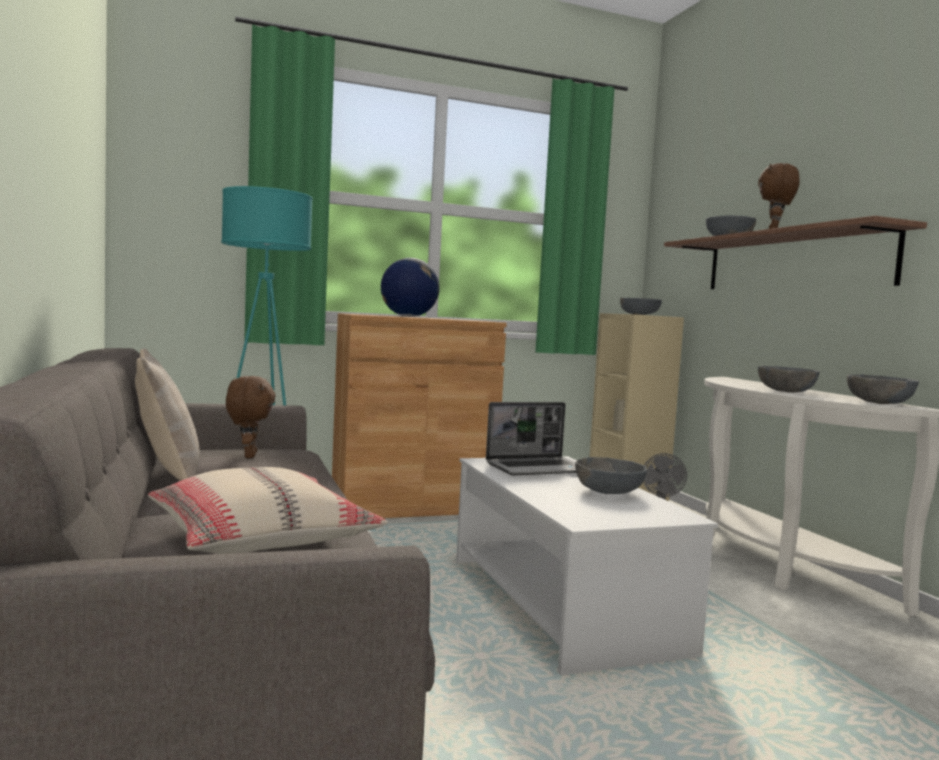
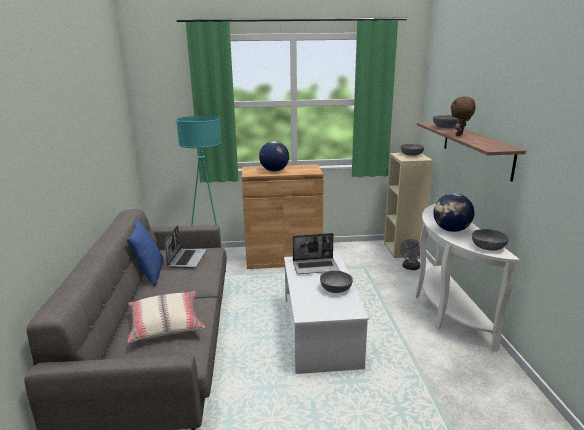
camera: 15 degrees right, 15 degrees up
(166, 474) = (150, 273): beige pillow -> blue pillow
(248, 455) = (187, 259): brown plush toy -> laptop
(786, 391) = (451, 230): grey bowl -> globe

